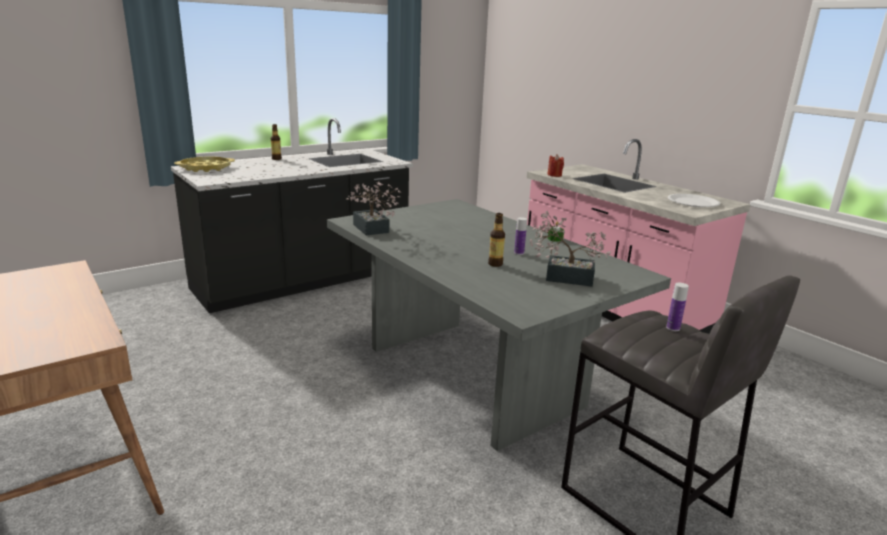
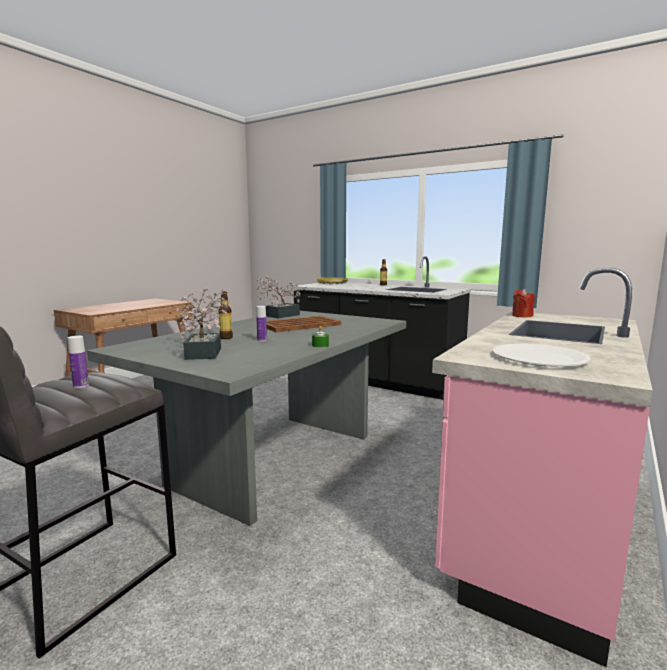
camera: 70 degrees right, 10 degrees down
(446, 231) = (299, 325): none -> brown tray

